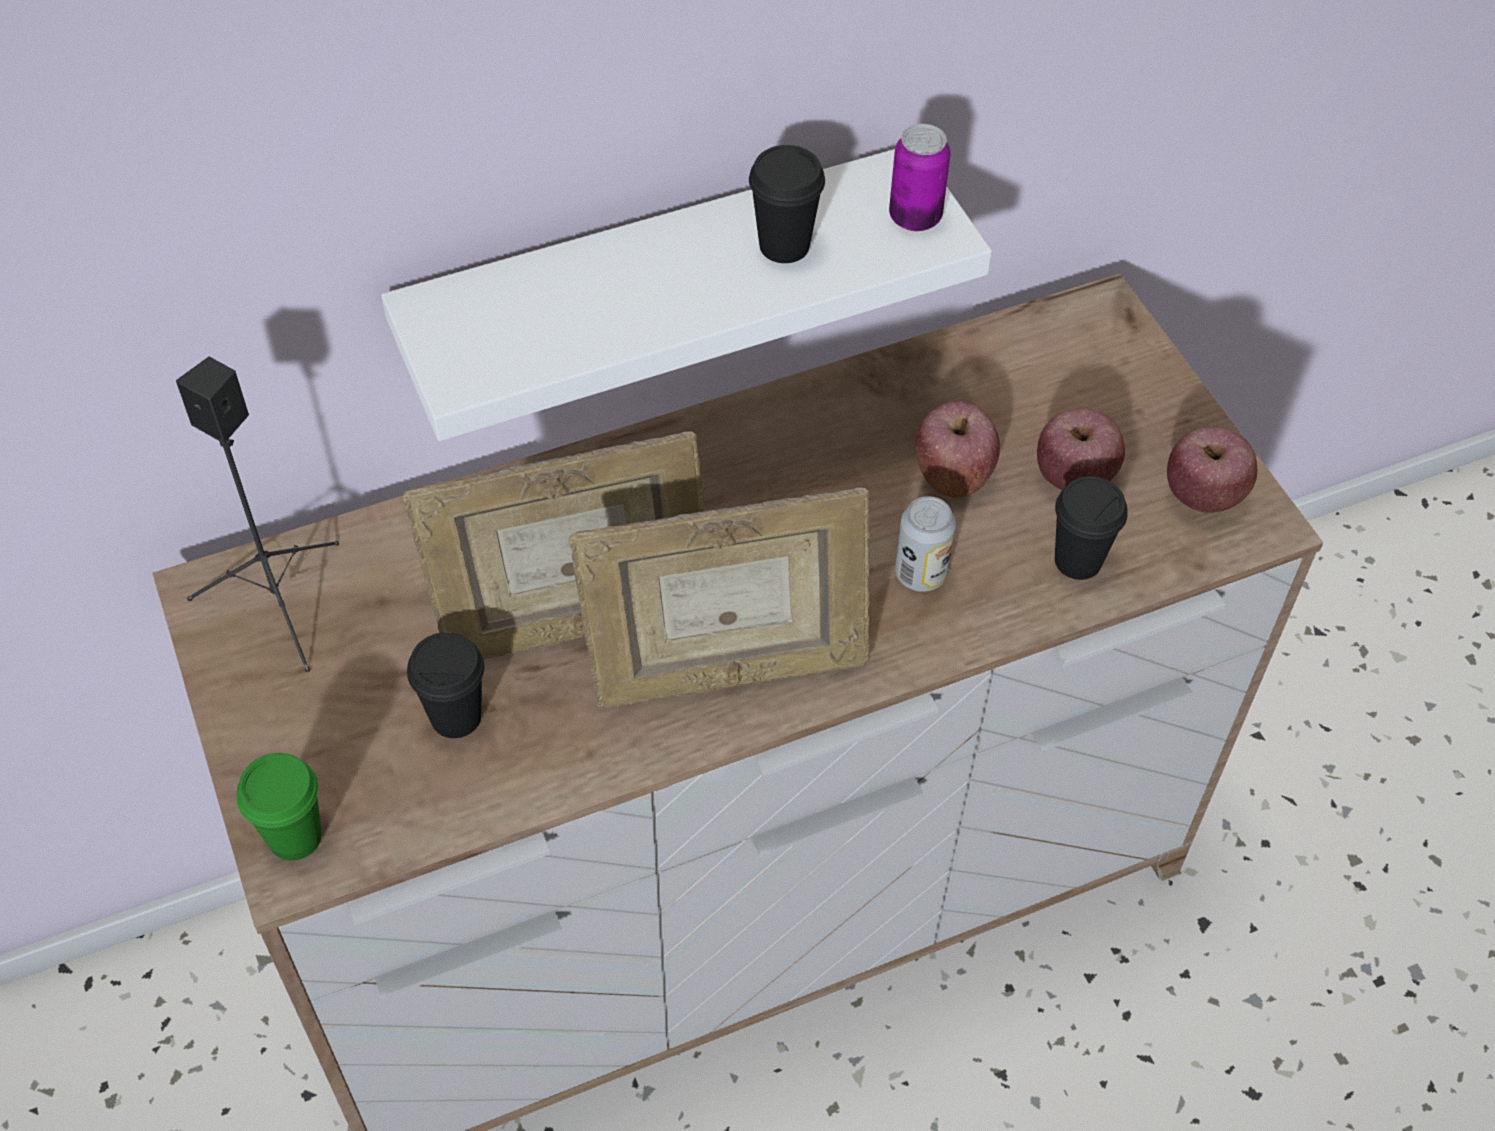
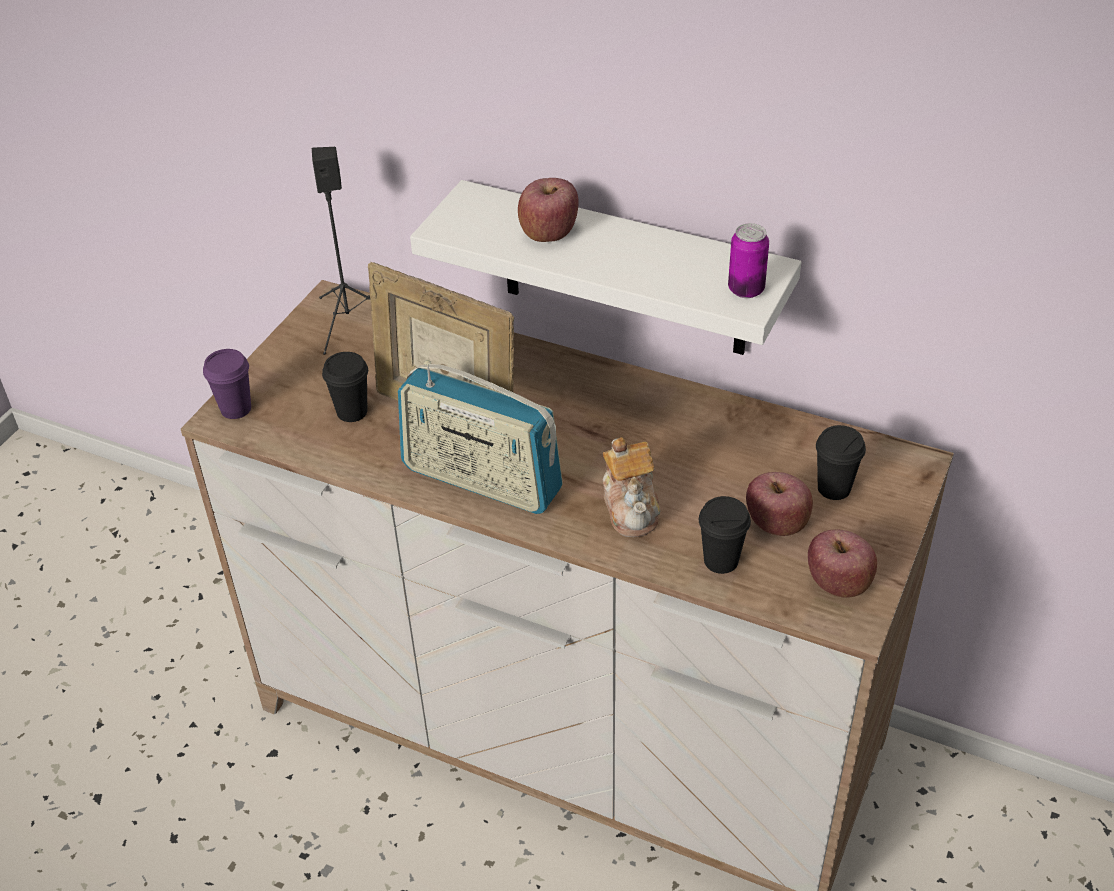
camera: 50 degrees right, 10 degrees down
(295, 837) = (236, 409): green cup -> purple cup
(727, 674) = (481, 480): picture frame -> radio
(784, 246) = (661, 263): black cup -> black cup (834, 488)
(920, 574) = (631, 507): can -> teapot
(952, 475) = (712, 478): apple -> apple (549, 233)

